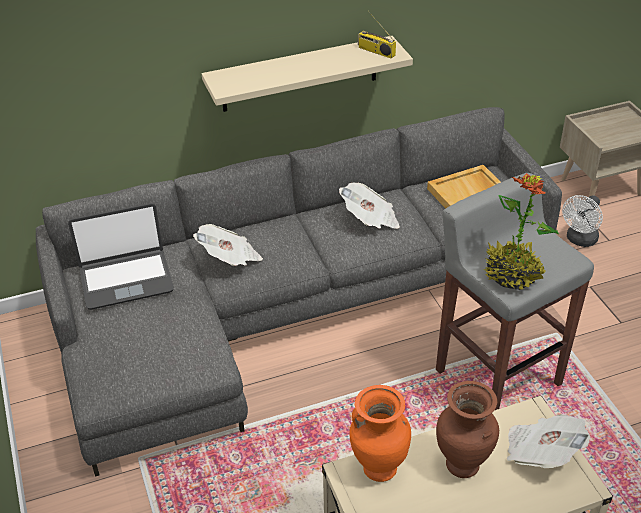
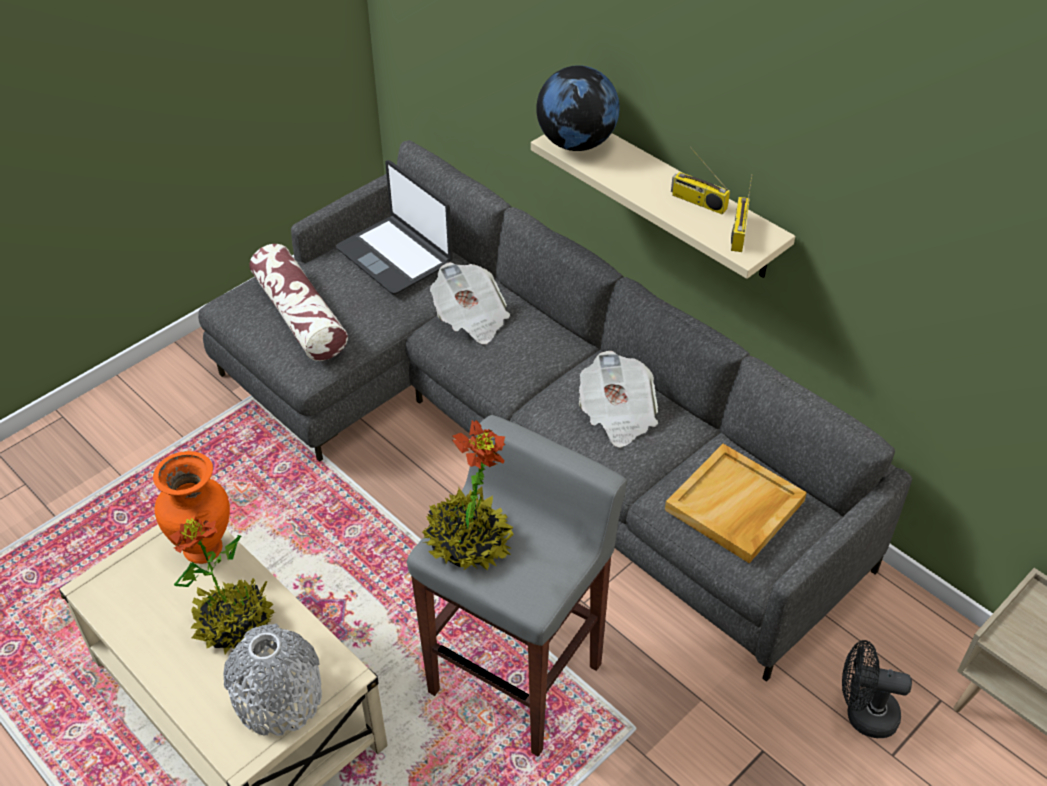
camera: 65 degrees right, 5 degrees up
(150, 353) = (300, 316): none -> pillow
(235, 81) = (576, 143): none -> globe
(335, 56) = (697, 202): none -> radio
(463, 464) = (234, 623): brown vase -> potted plant
(541, 452) = (279, 698): newspaper -> grey vase
(579, 240) = (863, 714): white fan -> black fan

